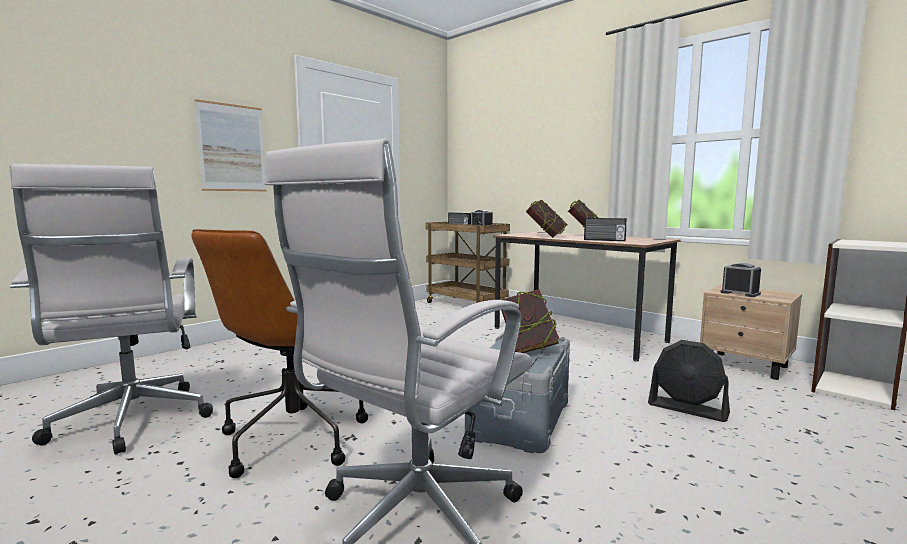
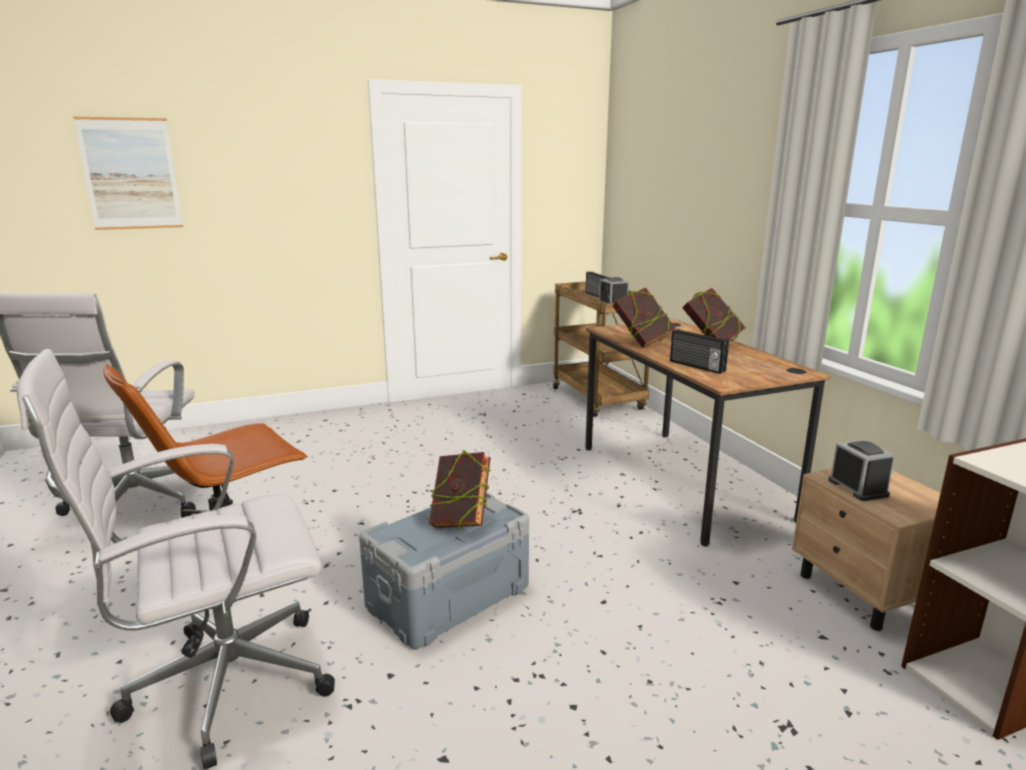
camera: 25 degrees right, 10 degrees up
(232, 148) = (291, 205): picture -> picture (130, 174)
(688, 409) = (665, 641): black fan -> none

